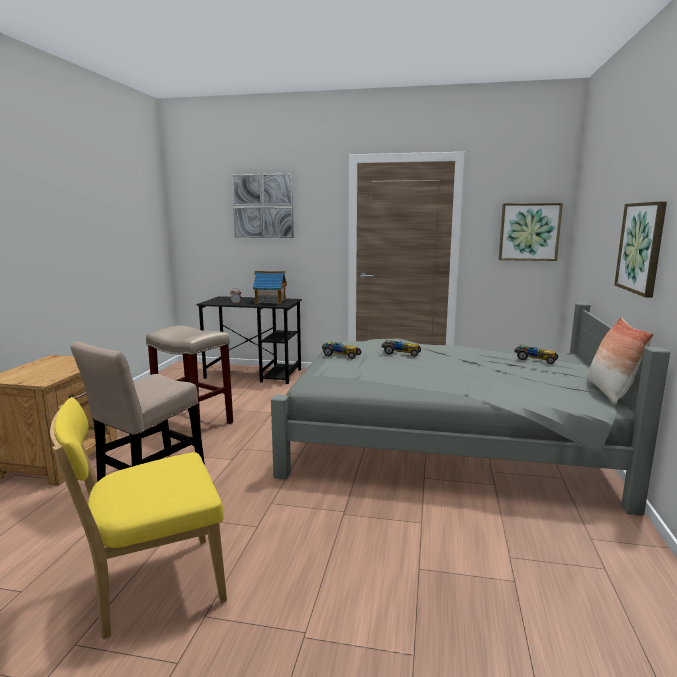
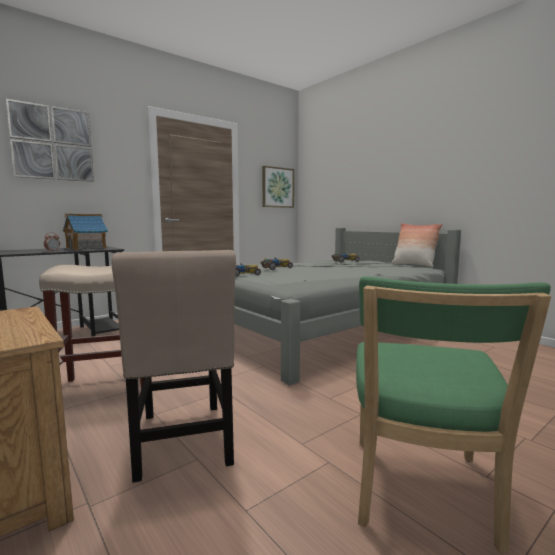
camera: 50 degrees left, 5 degrees down
(152, 587) = (420, 495): yellow chair -> green chair
(641, 247) = (407, 182): picture -> none

